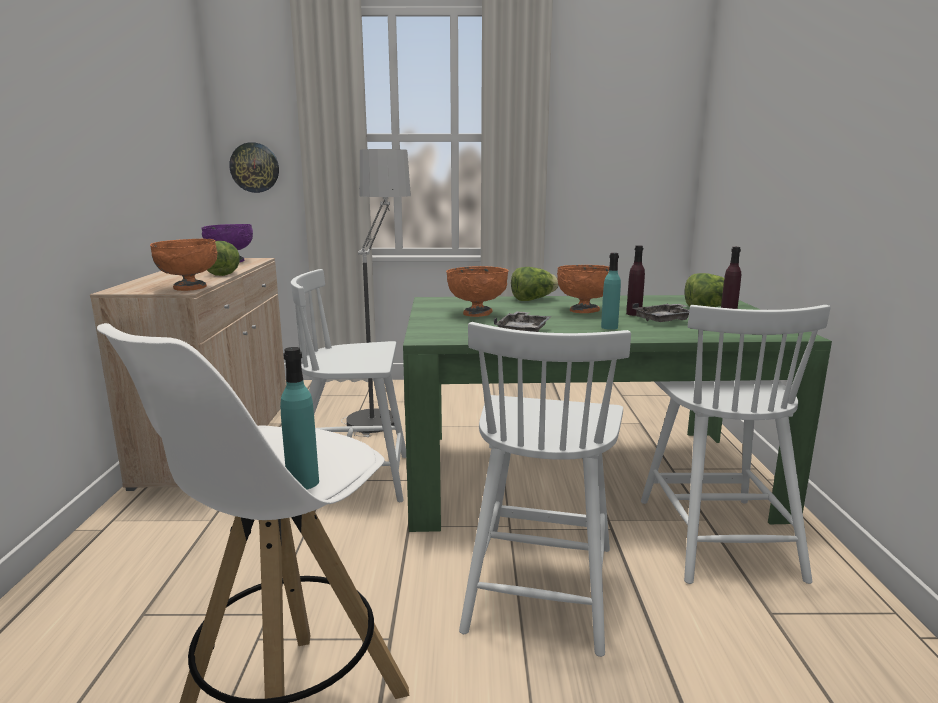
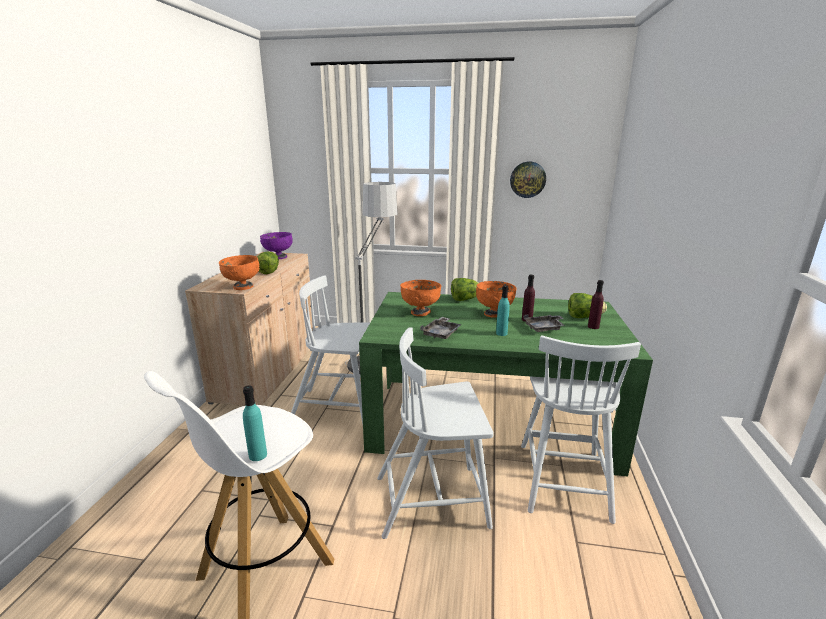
camera: 10 degrees right, 5 degrees up
(254, 167) = (299, 189): wall clock -> wall clock (527, 179)
(540, 584) = (433, 500): white chair -> white chair turned 60 degrees clockwise

